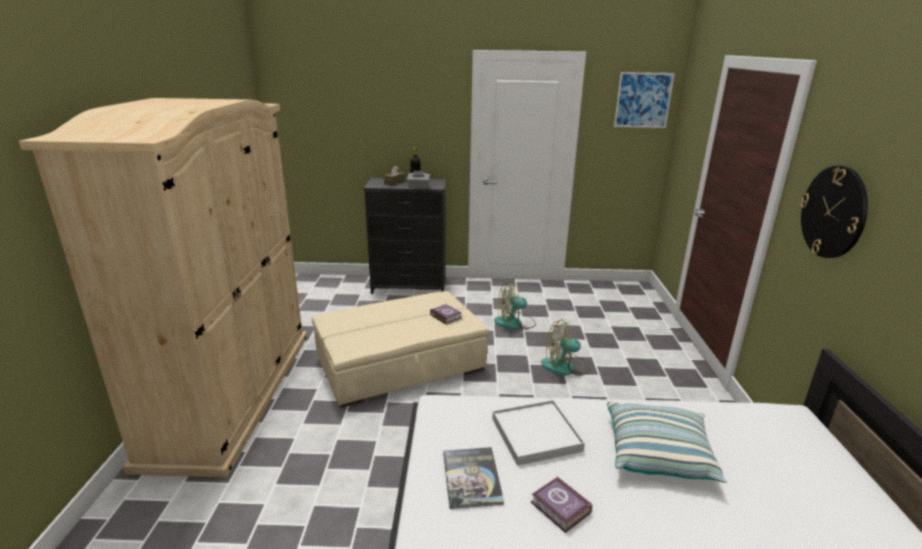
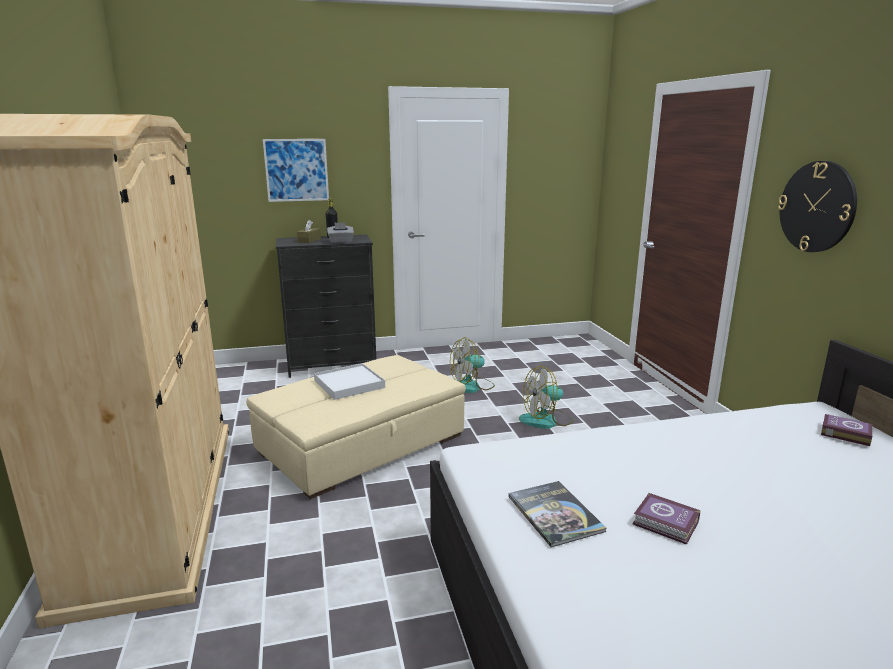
camera: 15 degrees left, 5 degrees down
(445, 316) = (412, 377): book -> book (844, 433)
(536, 435) = (595, 463): white tray -> white tray (349, 384)
(643, 100) = (568, 139): picture -> picture (296, 170)
(658, 453) = (724, 460): pillow -> none

